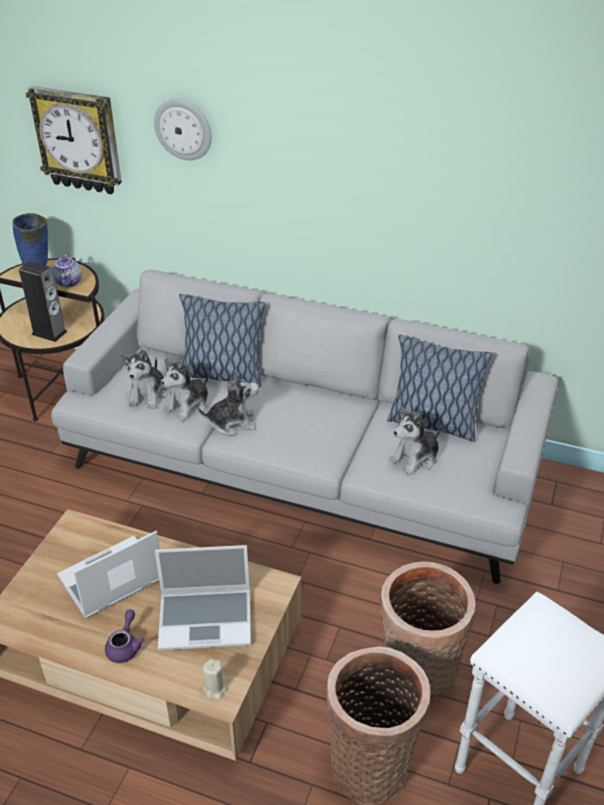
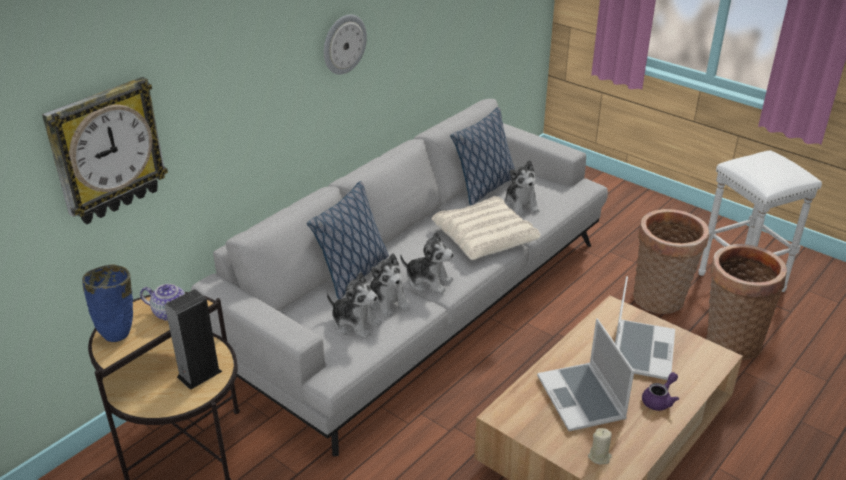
camera: 70 degrees left, 5 degrees down
(125, 646) = (659, 400): purple teapot -> purple teapot turned 105 degrees clockwise
(183, 129) = (220, 71): wall clock -> wall clock (343, 44)
(215, 688) = (710, 358): beige candle -> beige candle (599, 457)
(232, 423) = (428, 281): plush toy -> plush toy turned 105 degrees clockwise
(331, 443) = (485, 237): none -> beige pillow

